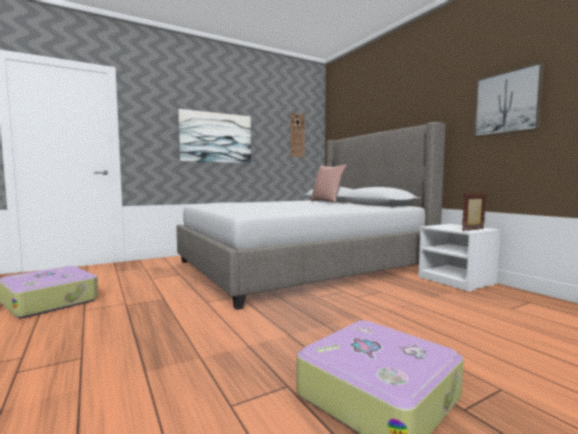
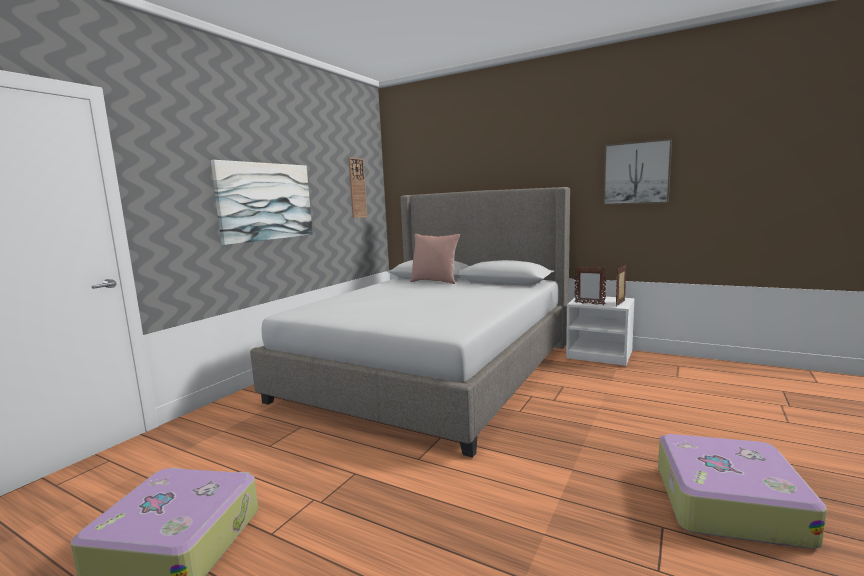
camera: 30 degrees left, 5 degrees up
(441, 227) = (589, 304): none -> picture frame

